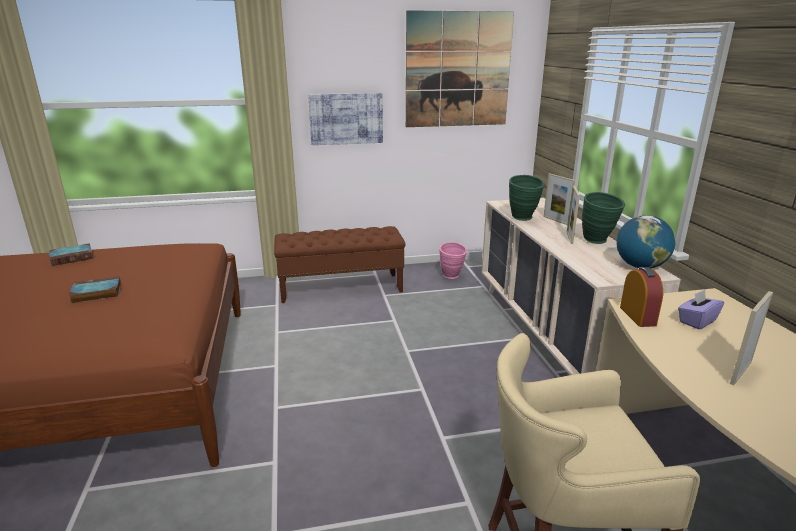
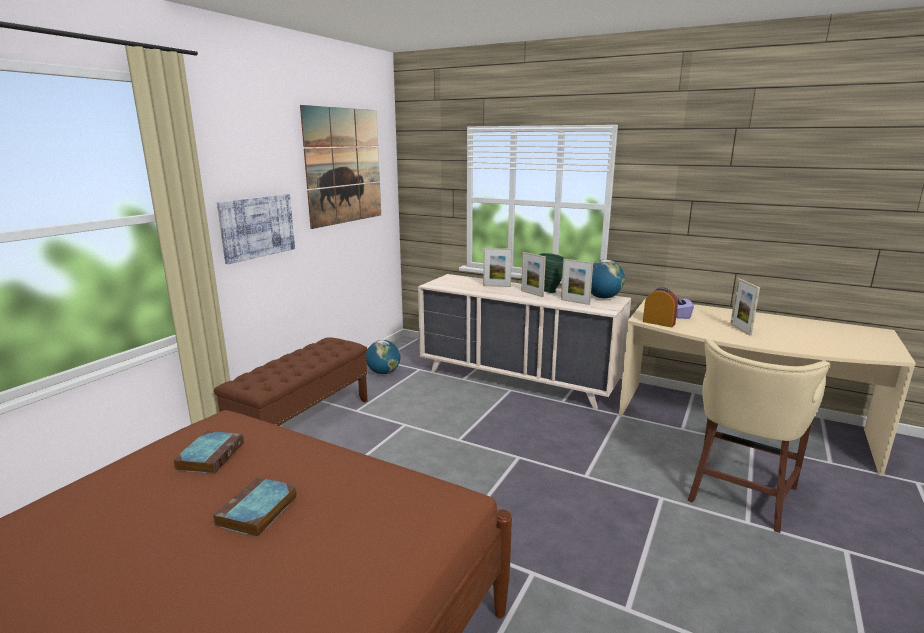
camera: 50 degrees left, 5 degrees down
(73, 257) = (70, 510): book -> book (211, 455)
(452, 277) = (383, 372): pink vase -> globe
(523, 219) = (477, 291): green vase -> none
(591, 259) = (575, 302): none -> picture frame

